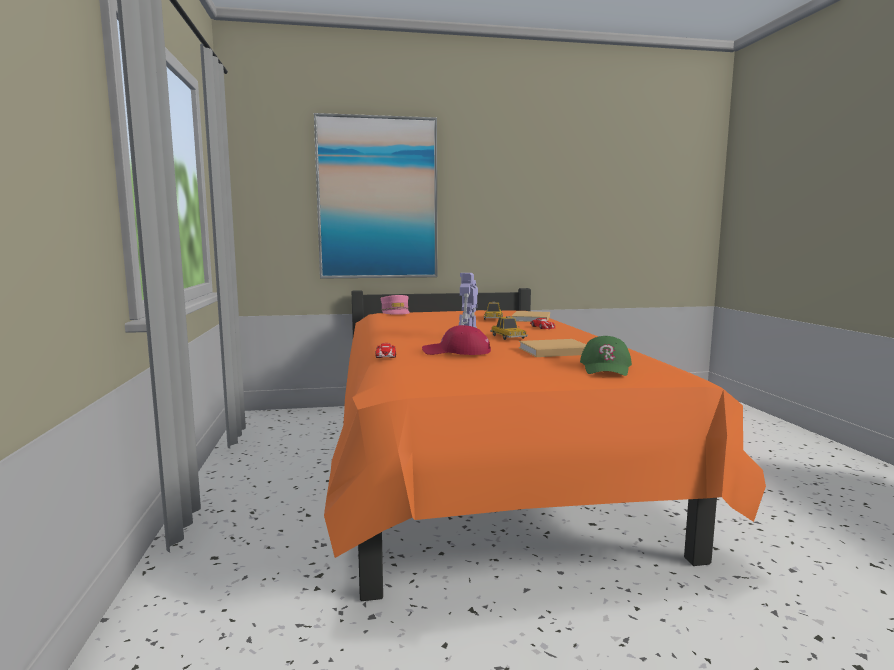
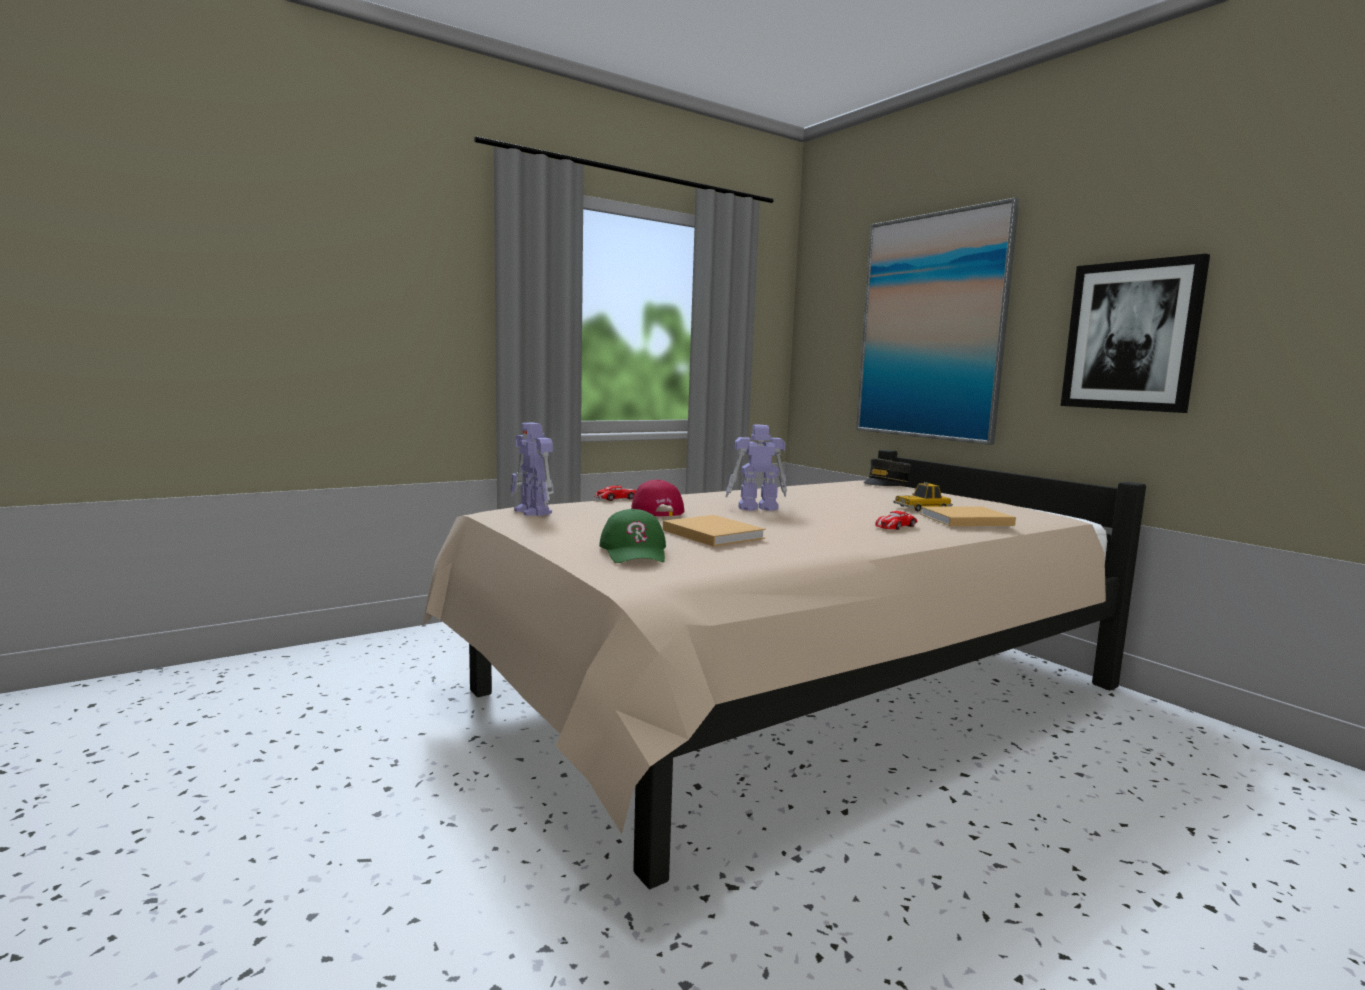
camera: 65 degrees right, 0 degrees up
(395, 312) = (886, 483): pink cap -> grey cap
(430, 376) = (533, 512): none -> toy robot
(479, 467) = (788, 694): orange bed -> beige bed
(508, 337) = (779, 518): toy car -> none
(510, 209) = (1131, 336): none -> picture
(606, 368) = (635, 552): green cap -> green cap turned 90 degrees counterclockwise

